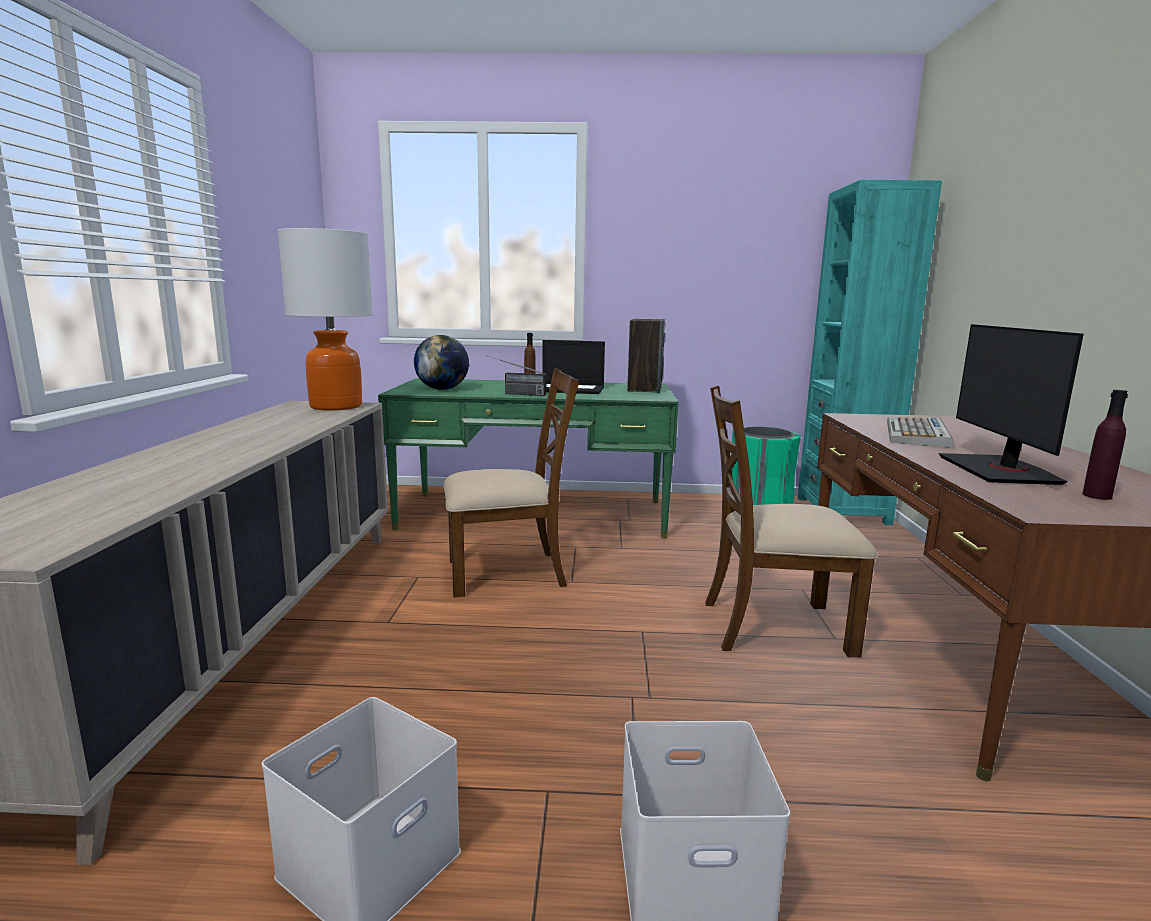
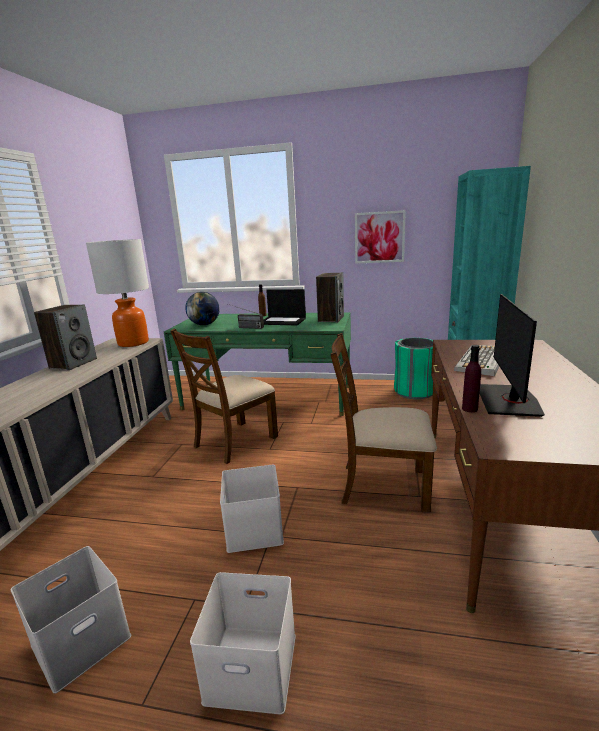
camera: 10 degrees right, 5 degrees up
(250, 426) = (73, 363): none -> speaker
(508, 572) = (234, 441): brown chair -> brown chair turned 135 degrees clockwise
(603, 690) = (255, 529): none -> white storage box
(711, 274) = (379, 237): none -> picture
(1096, 496) = (557, 429): purple bottle -> purple bottle (469, 409)

